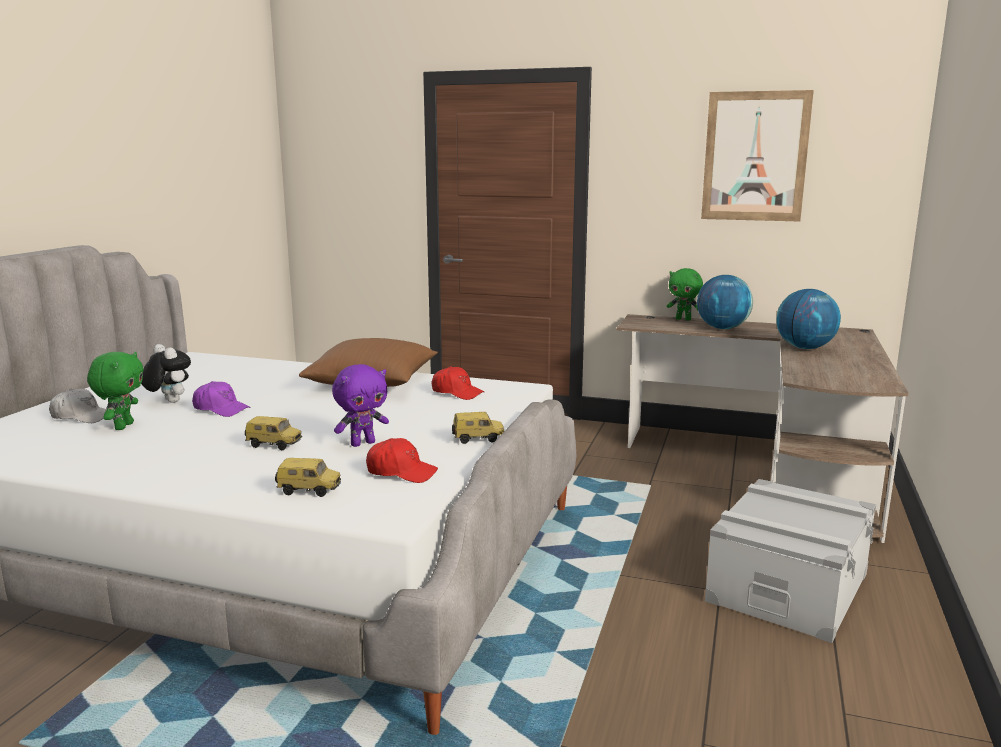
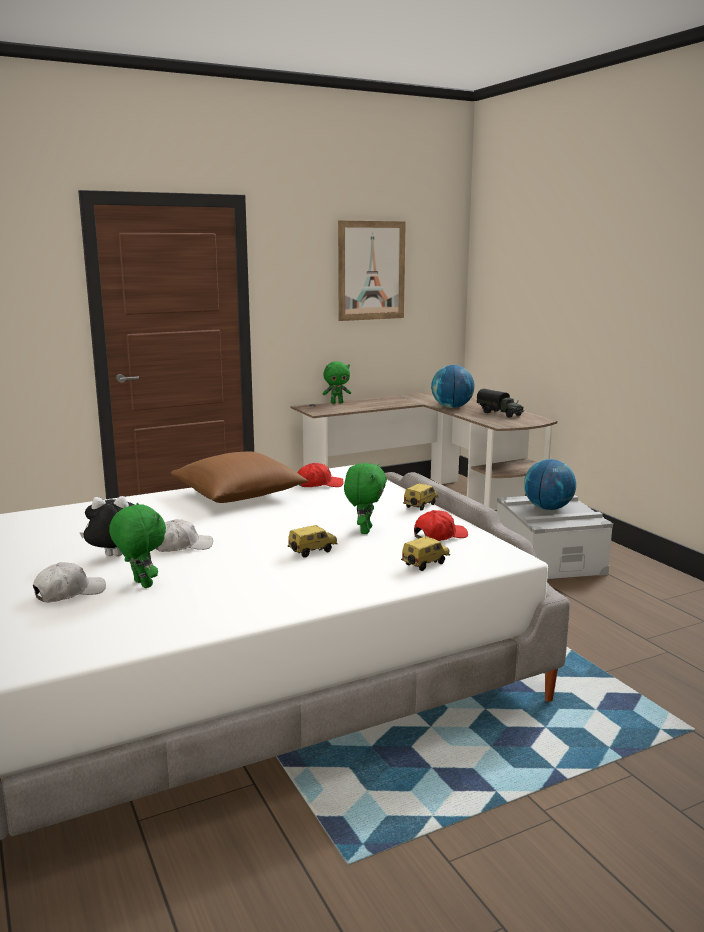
camera: 45 degrees left, 0 degrees up
(221, 409) = (182, 546): purple cap -> white cap
(362, 443) = (364, 530): purple plush toy -> green plush toy
(722, 328) = (376, 404): globe -> globe (548, 508)
(847, 367) = (500, 413): none -> toy truck

